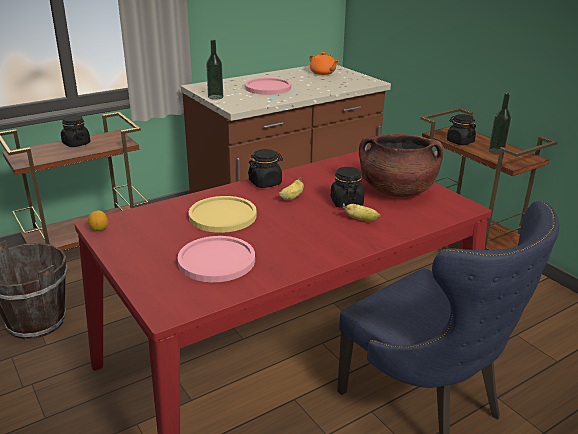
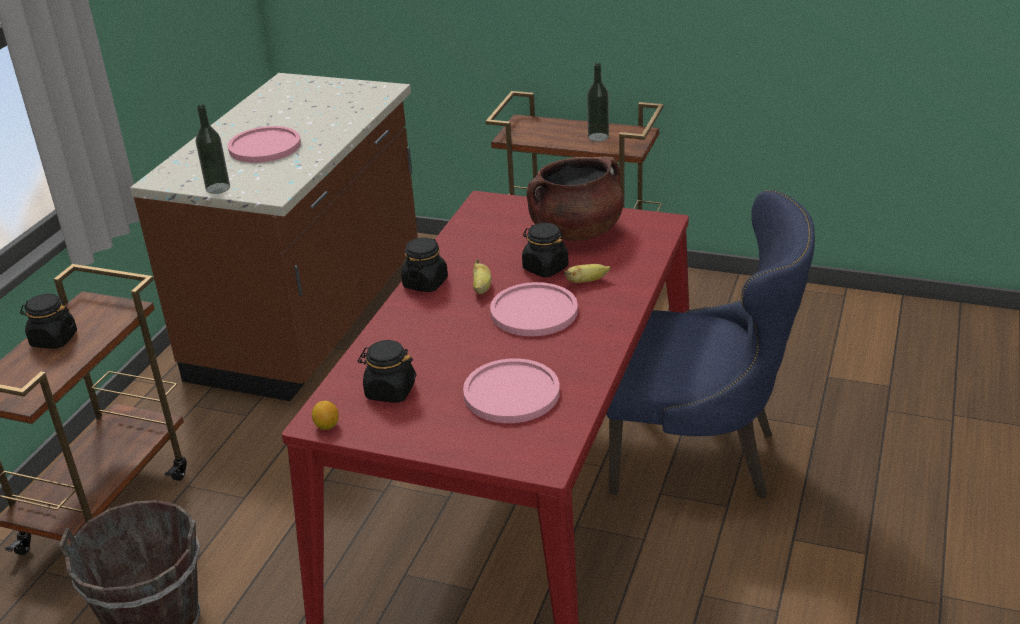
camera: 35 degrees left, 5 degrees up
(222, 216) = (440, 343): yellow plate -> none
(302, 222) = (534, 311): none -> pink plate
(323, 73) = (299, 95): orange teapot -> none
(460, 142) = (546, 138): black jar -> black jar (390, 391)

